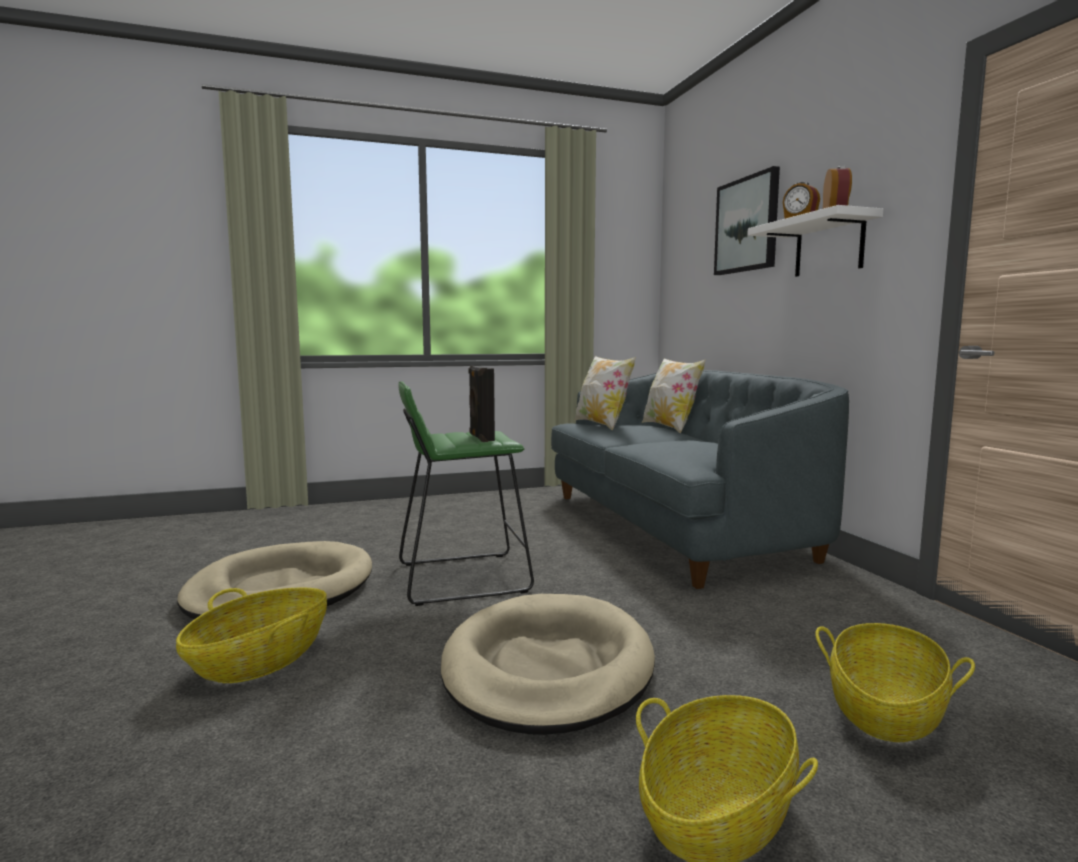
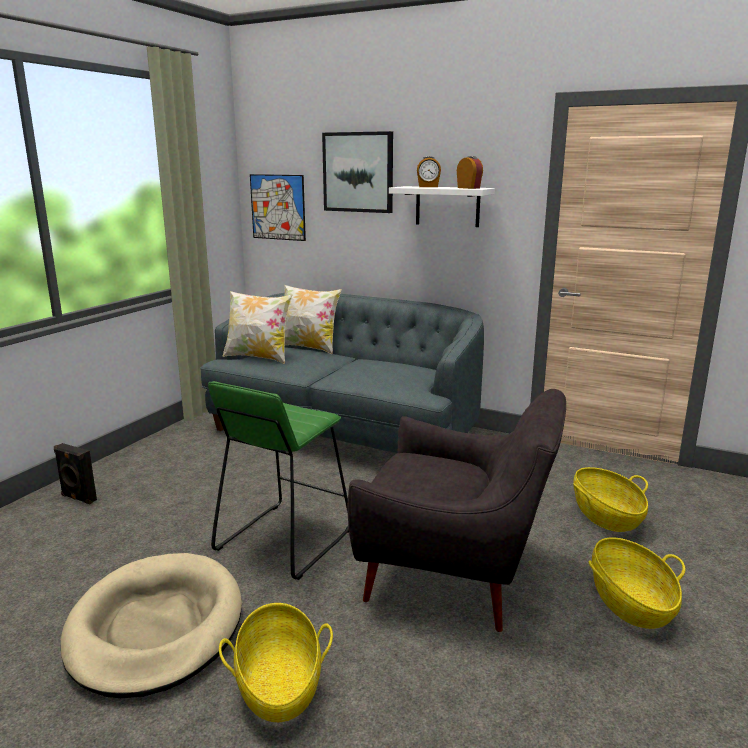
camera: 45 degrees left, 10 degrees up
(480, 438) = (298, 417): black speaker -> black speaker (78, 498)
(547, 668) = (456, 576): beige dog bed -> grey armchair
(683, 280) = (278, 207): none -> picture

